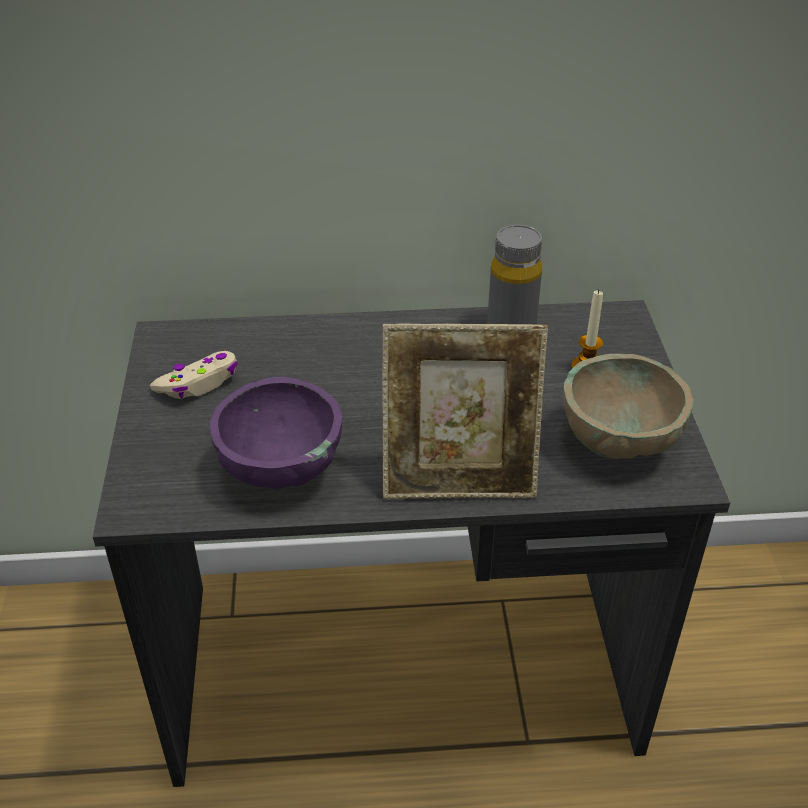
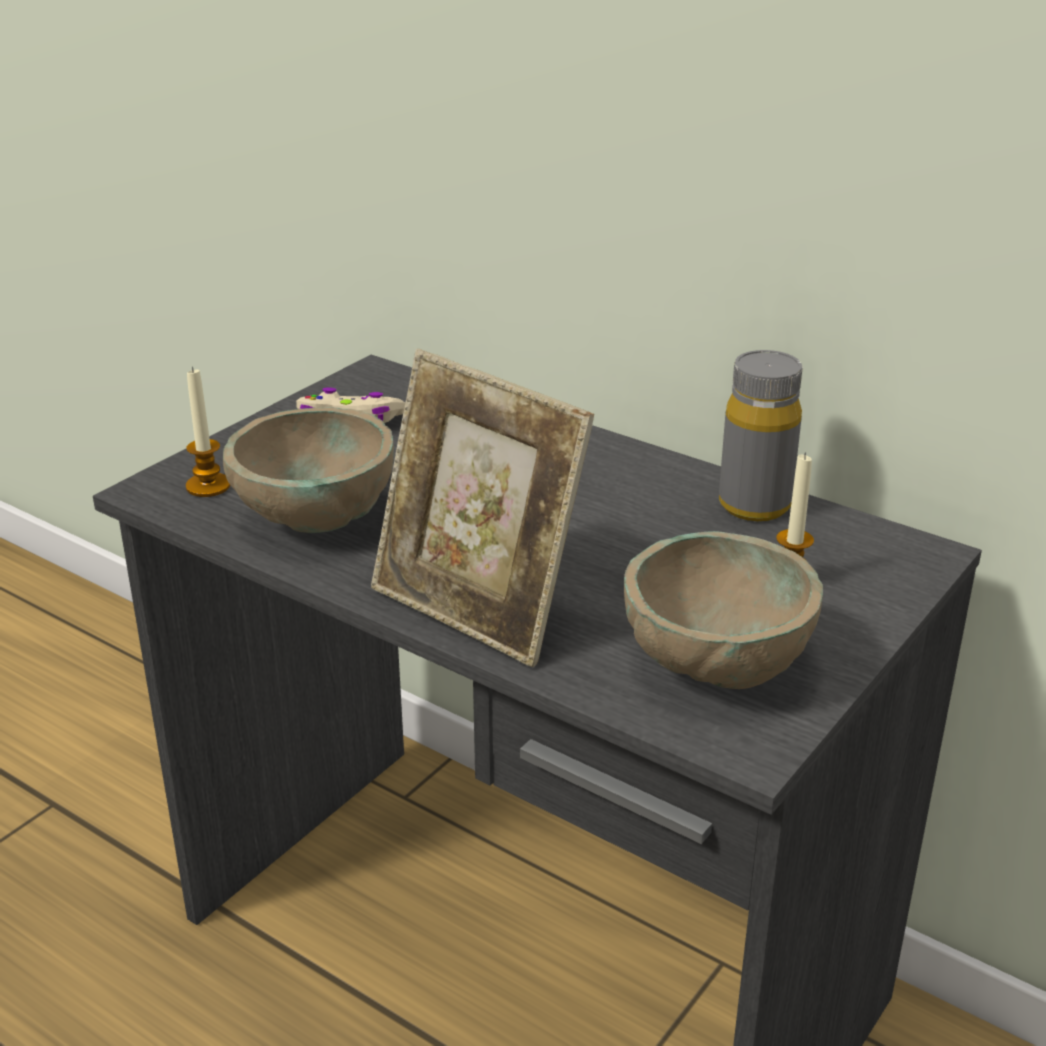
camera: 40 degrees right, 10 degrees down
(171, 484) = (208, 486): none -> candle
(280, 471) = (314, 520): purple bowl -> beige bowl

